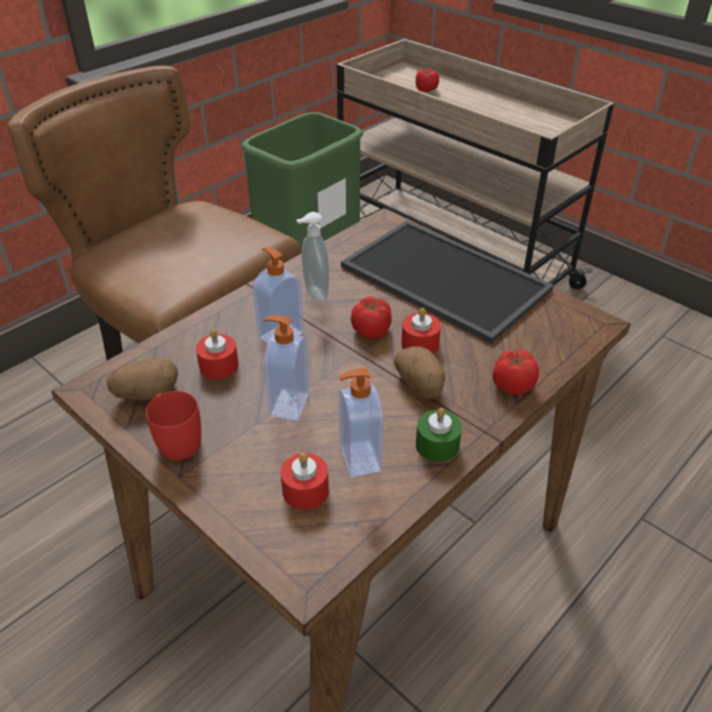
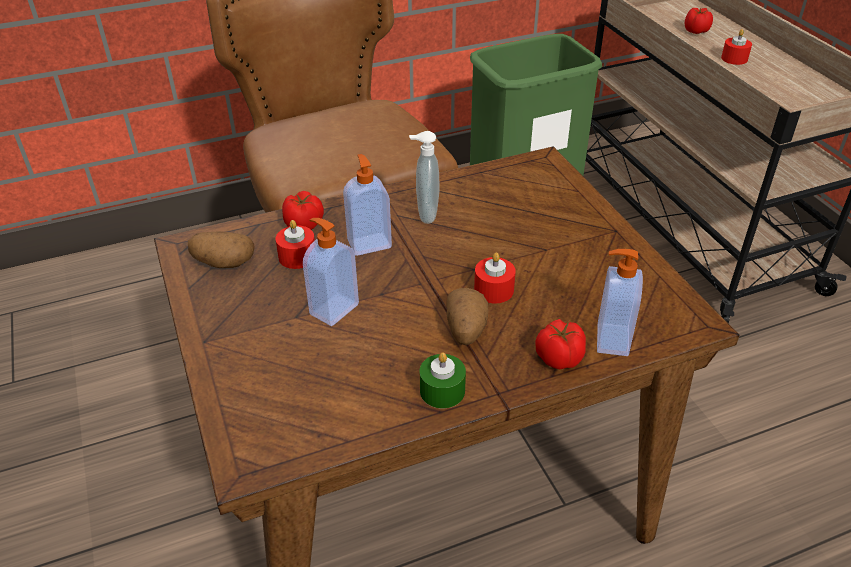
camera: 25 degrees right, 0 degrees up
(176, 439) = (221, 309): red mug -> none
(305, 490) = (296, 390): red candle -> red candle (734, 58)
(358, 459) = (361, 378): soap dispenser -> soap dispenser (610, 339)
(372, 330) = (456, 263): tomato -> tomato (305, 224)
(441, 279) = (560, 232): tray -> none

